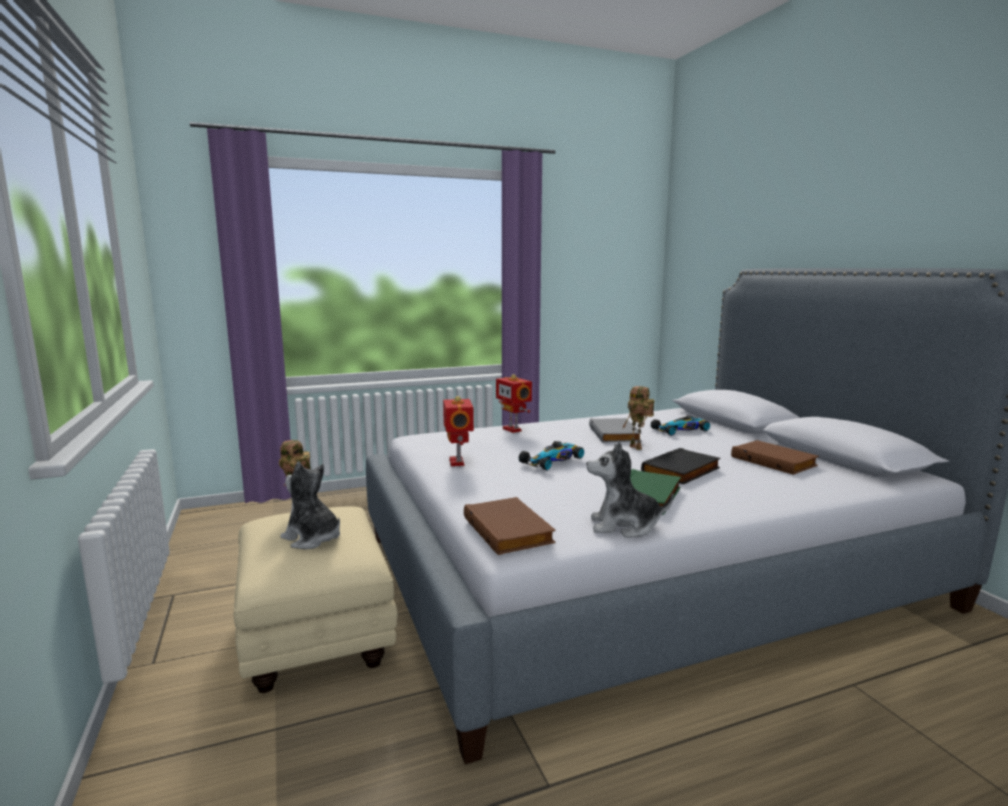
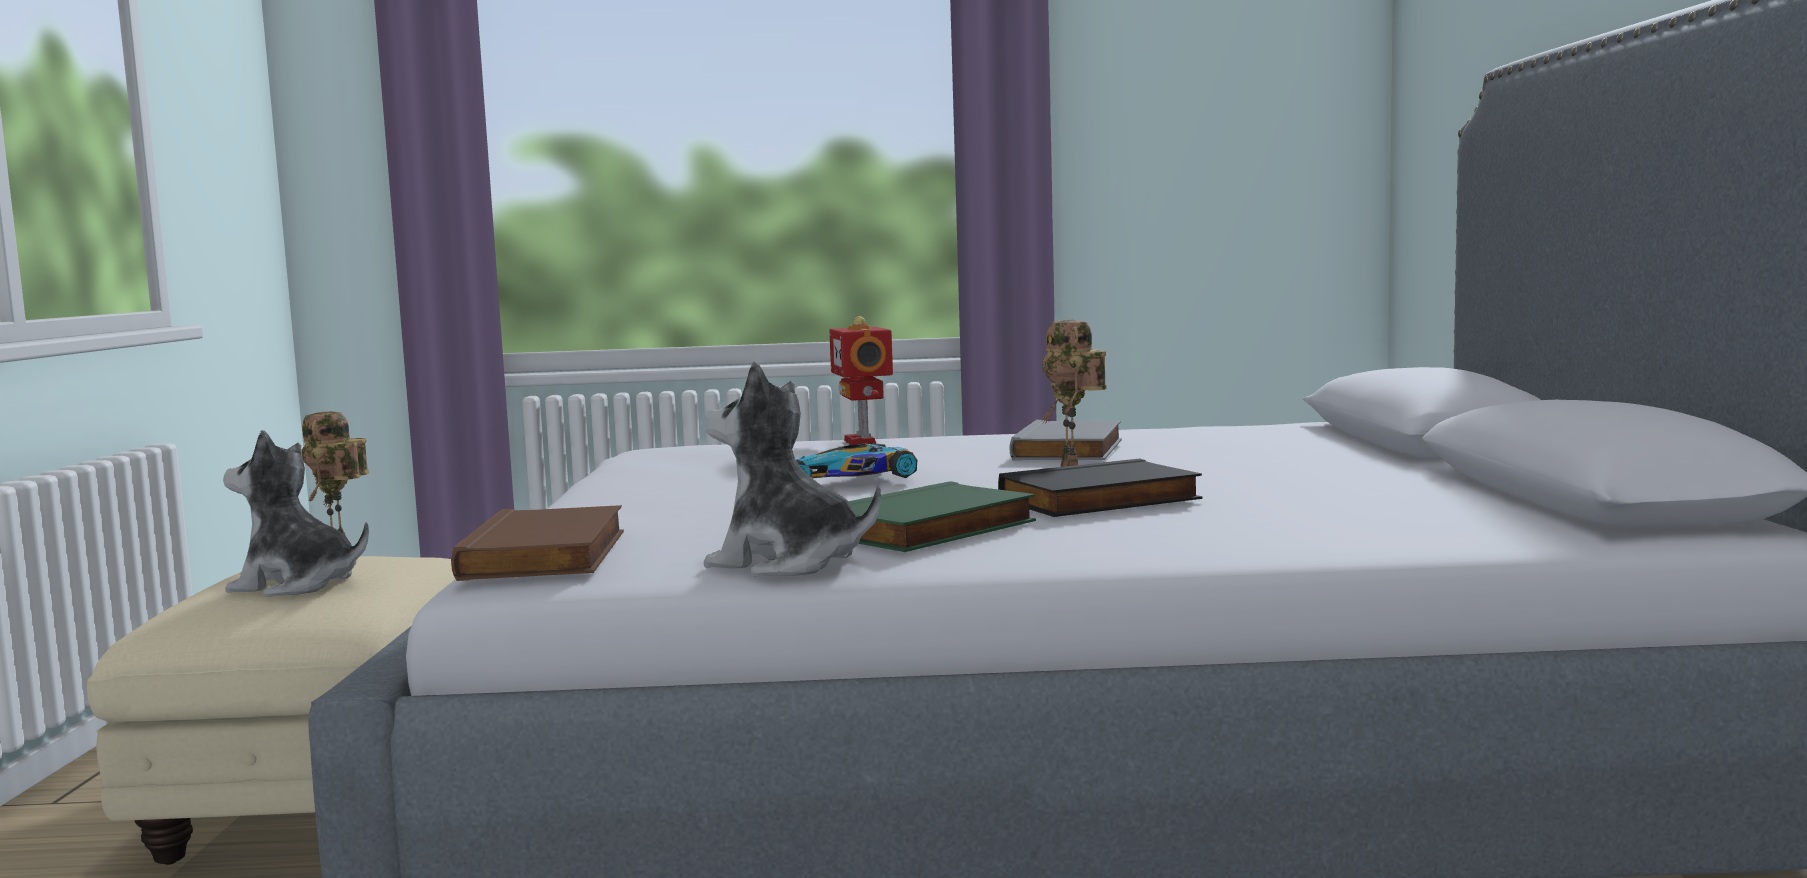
camera: 20 degrees right, 5 degrees down
(312, 539) = (297, 585): plush toy -> plush toy turned 45 degrees counterclockwise
(458, 462) = (653, 477): toy robot -> none
(681, 430) = (1249, 448): toy car -> none
(774, 461) = (1375, 495): brown book -> none

